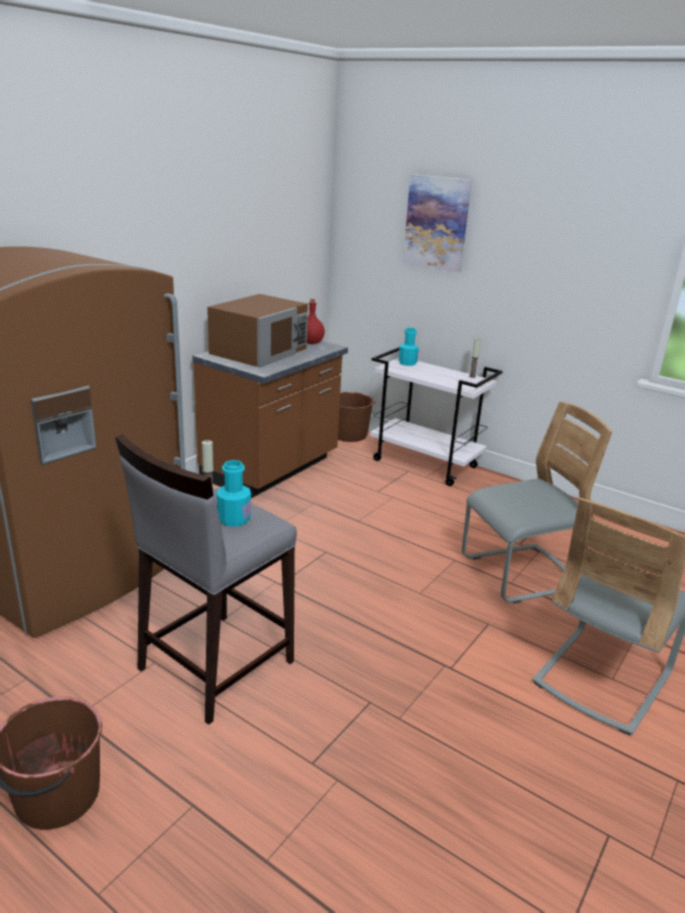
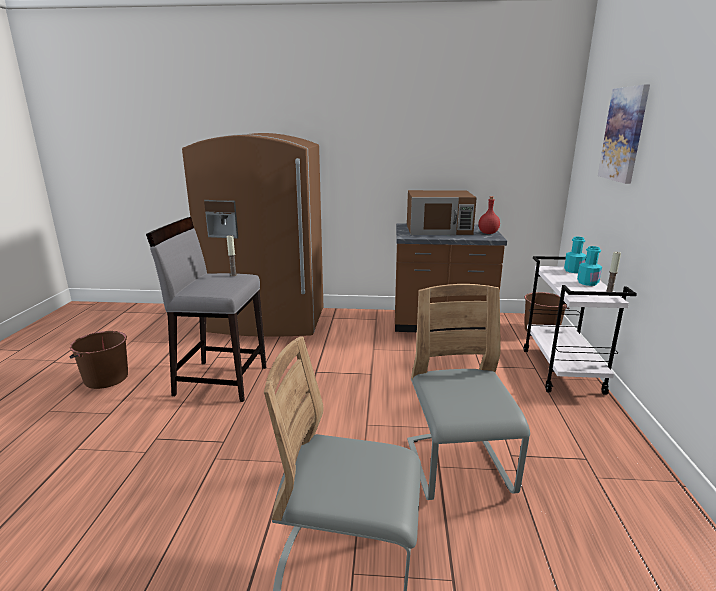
camera: 60 degrees right, 5 degrees down
(234, 519) = (217, 283): turquoise bottle -> turquoise bottle (587, 283)
(519, 574) = (458, 468): grey chair -> grey chair turned 135 degrees counterclockwise

